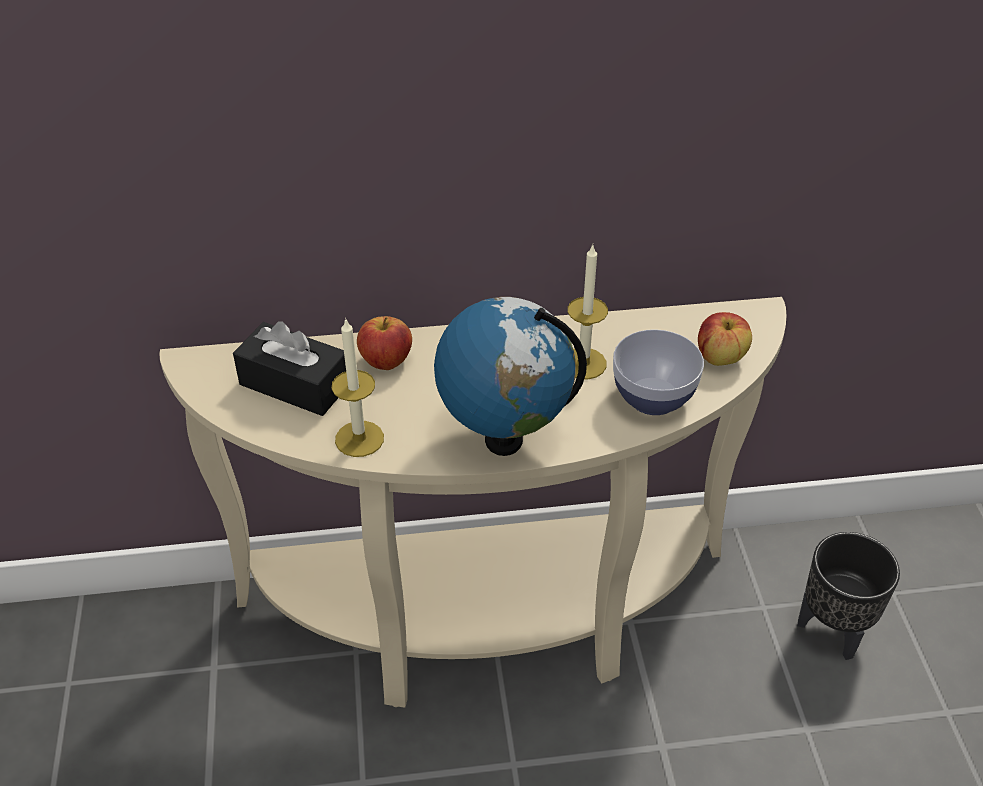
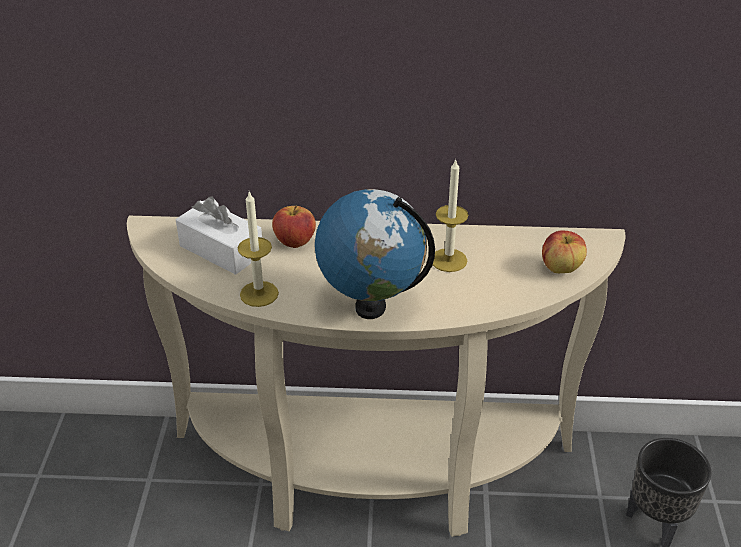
camera: 10 degrees right, 5 degrees down
(295, 384) = (221, 250): black tissue box -> white tissue box
(653, 397) = (498, 291): bowl -> none

